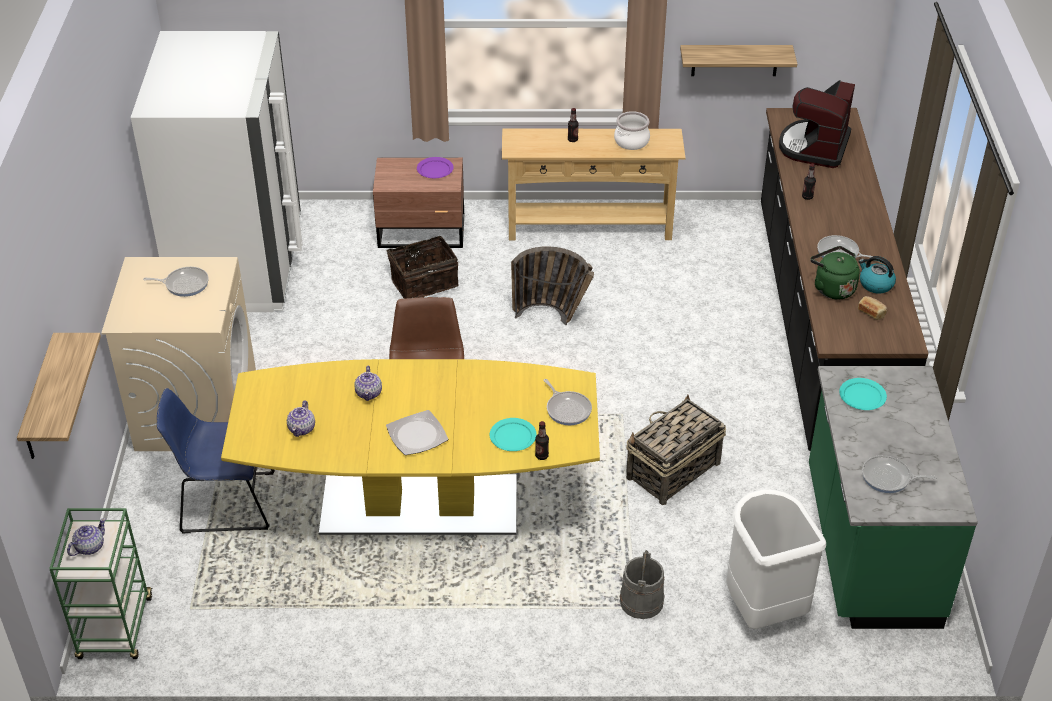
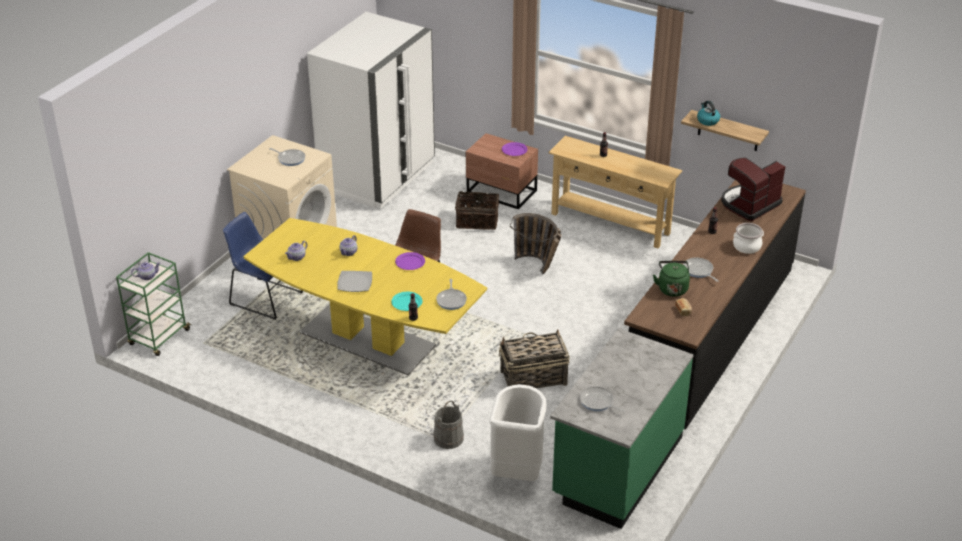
camera: 30 degrees right, 5 degrees down
(40, 400) = (147, 182): shelf -> none
(465, 376) = (410, 262): none -> purple plate
(631, 141) = (640, 167): cooking pot -> cooking pot (746, 246)
(862, 396) = (629, 354): turquoise plate -> none
(875, 284) = (703, 296): kettle -> kettle (707, 120)

